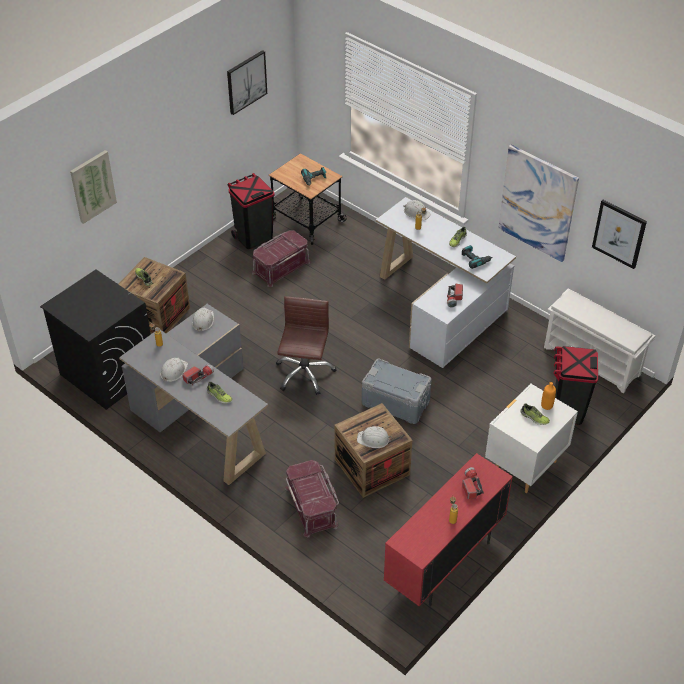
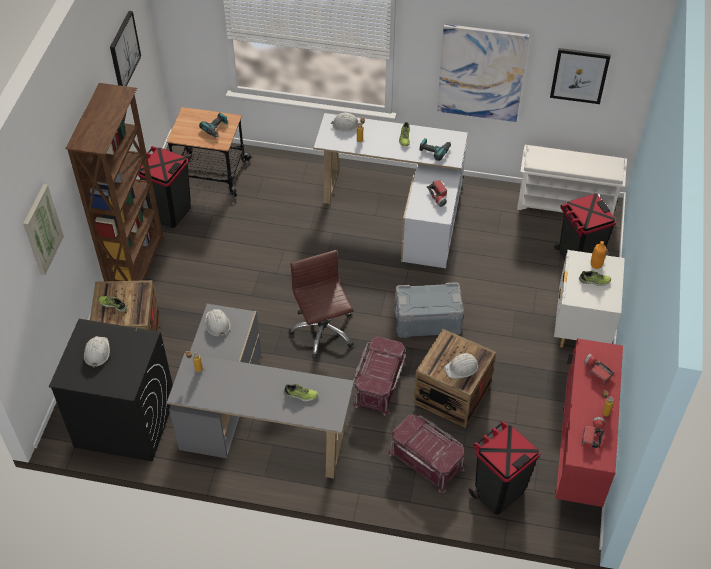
camera: 30 degrees left, 5 degrees up
(173, 371) = (235, 390): white hard hat -> white hard hat (97, 352)
(198, 377) = (265, 385): flashlight -> flashlight (592, 435)
(200, 266) = (137, 265): none -> brown bookcase
(280, 266) = (220, 232): red storage box -> red storage box (379, 383)
(351, 559) = (498, 492): none -> black trash can

